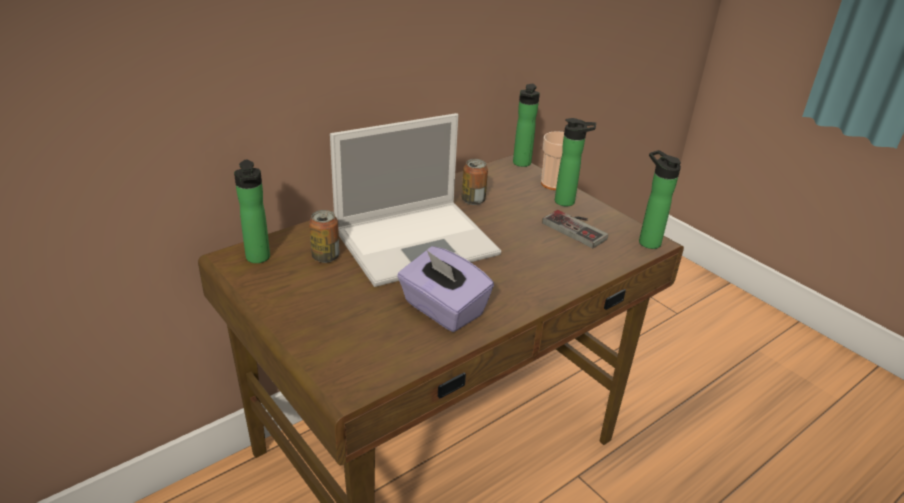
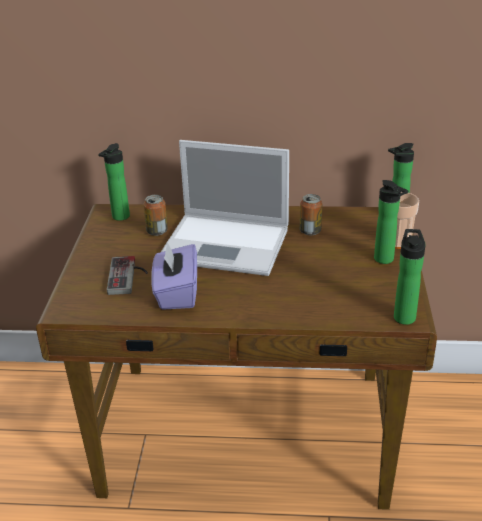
camera: 45 degrees right, 0 degrees up
(578, 228) = (361, 282): game controller -> game controller (128, 276)

